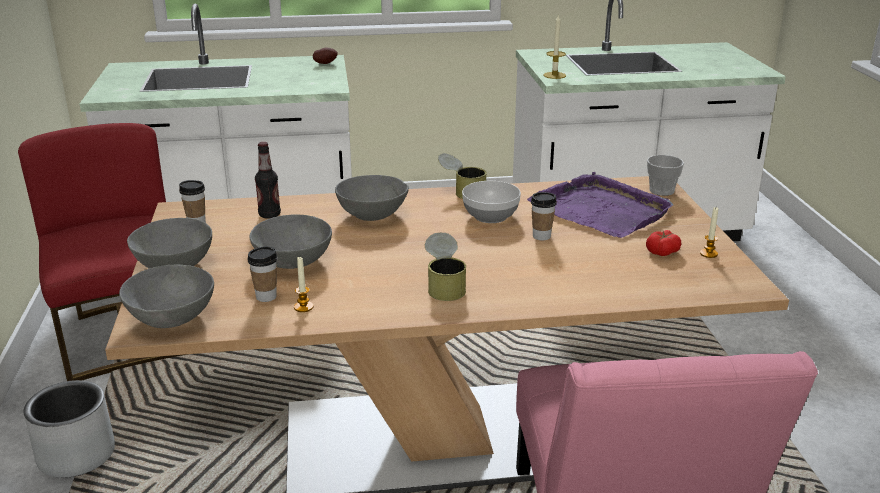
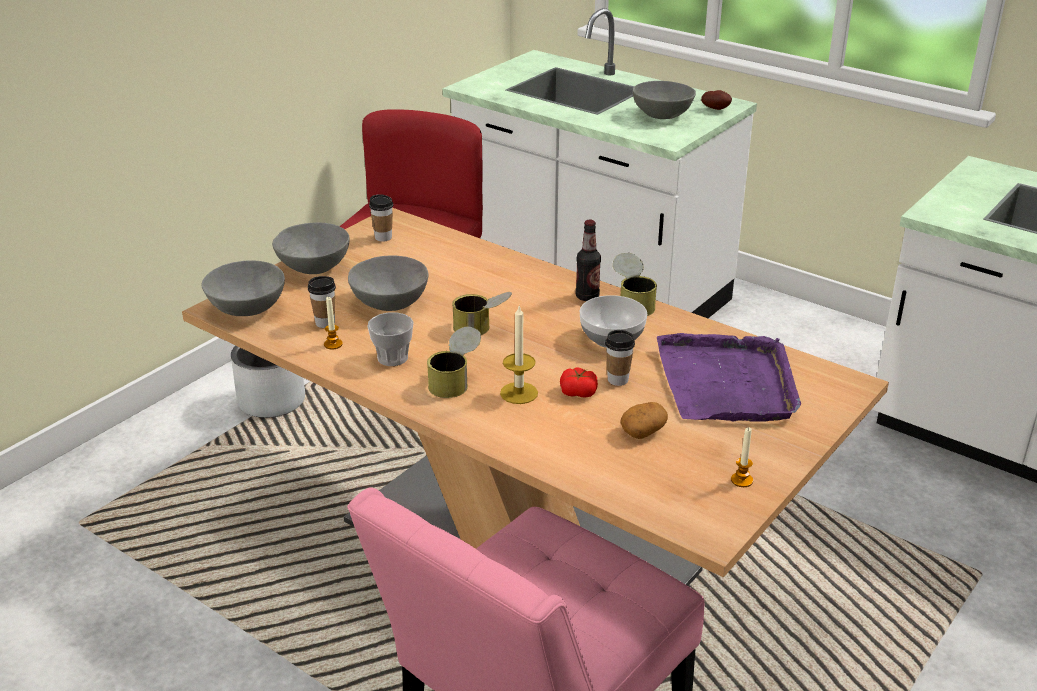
camera: 45 degrees right, 5 degrees up
(269, 215) = (443, 253): bottle -> bottle (587, 296)
(372, 215) = (518, 290): grey bowl -> grey bowl (662, 115)
(397, 247) = (482, 329): none -> can
(554, 75) = (940, 206): candle -> candle (519, 393)
(611, 255) = (643, 430): none -> potato
(661, 191) = (838, 394): cup -> cup (392, 358)
(662, 251) = (699, 453): tomato -> tomato (578, 392)

